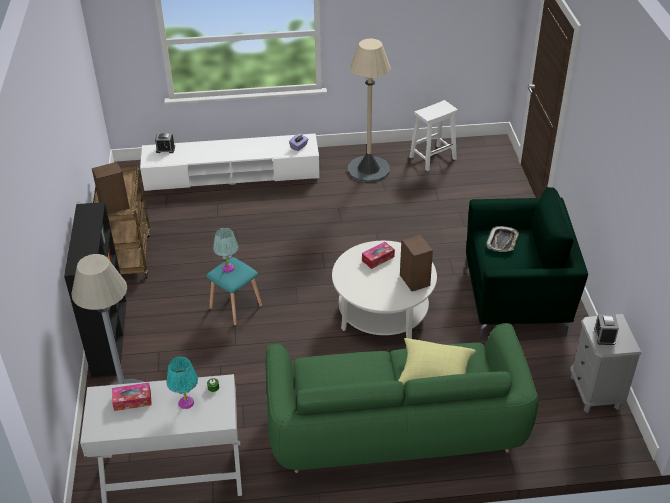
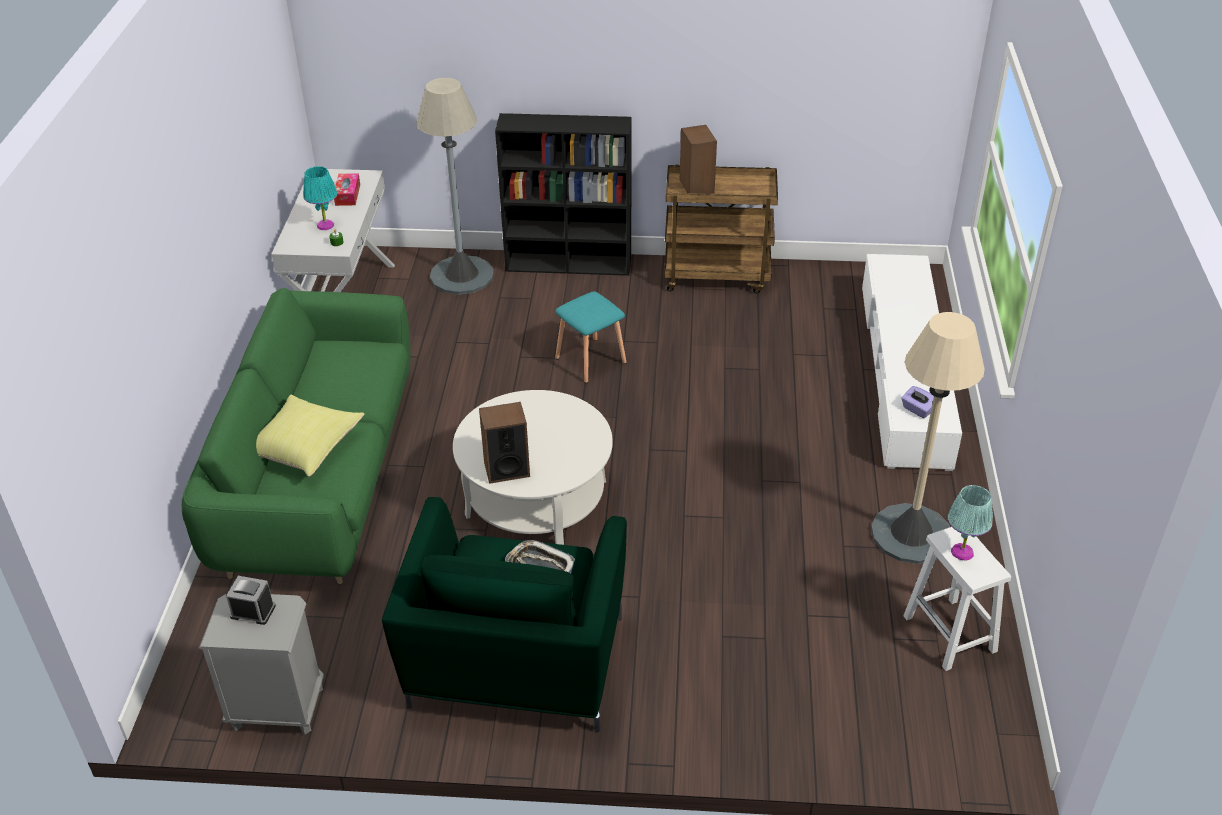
camera: 100 degrees right, 0 degrees up
(165, 149) = (915, 276): alarm clock -> none
(228, 268) = (596, 304): turquoise table lamp -> turquoise table lamp (962, 552)
(378, 258) = (568, 439): tissue box -> none

